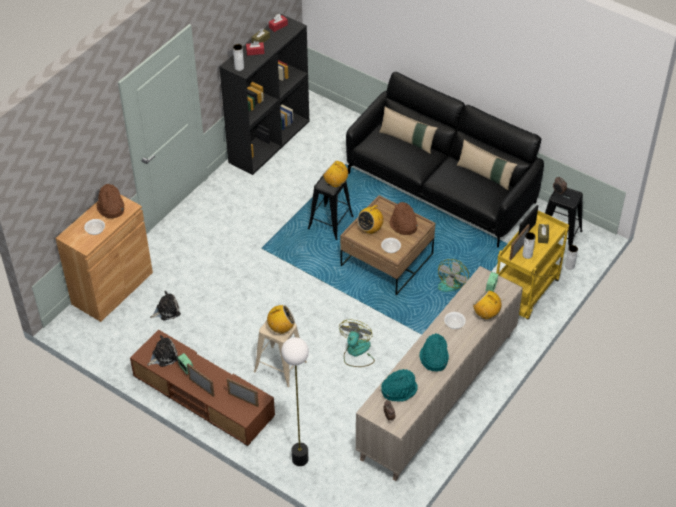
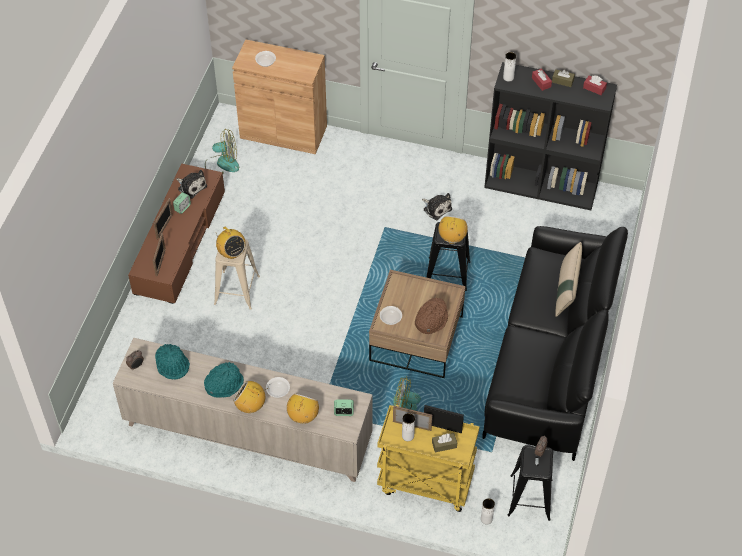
camera: 70 degrees right, 5 degrees up
(111, 208) = (299, 63): brown hat -> none
(166, 310) = (272, 180): plush toy -> plush toy (436, 208)
(300, 459) = (130, 340): floor lamp -> none
(356, 352) = (278, 348): fan -> fan (222, 164)
(370, 229) = (412, 293): radio -> radio (250, 406)
(485, 175) = (548, 378): beige pillow -> none

